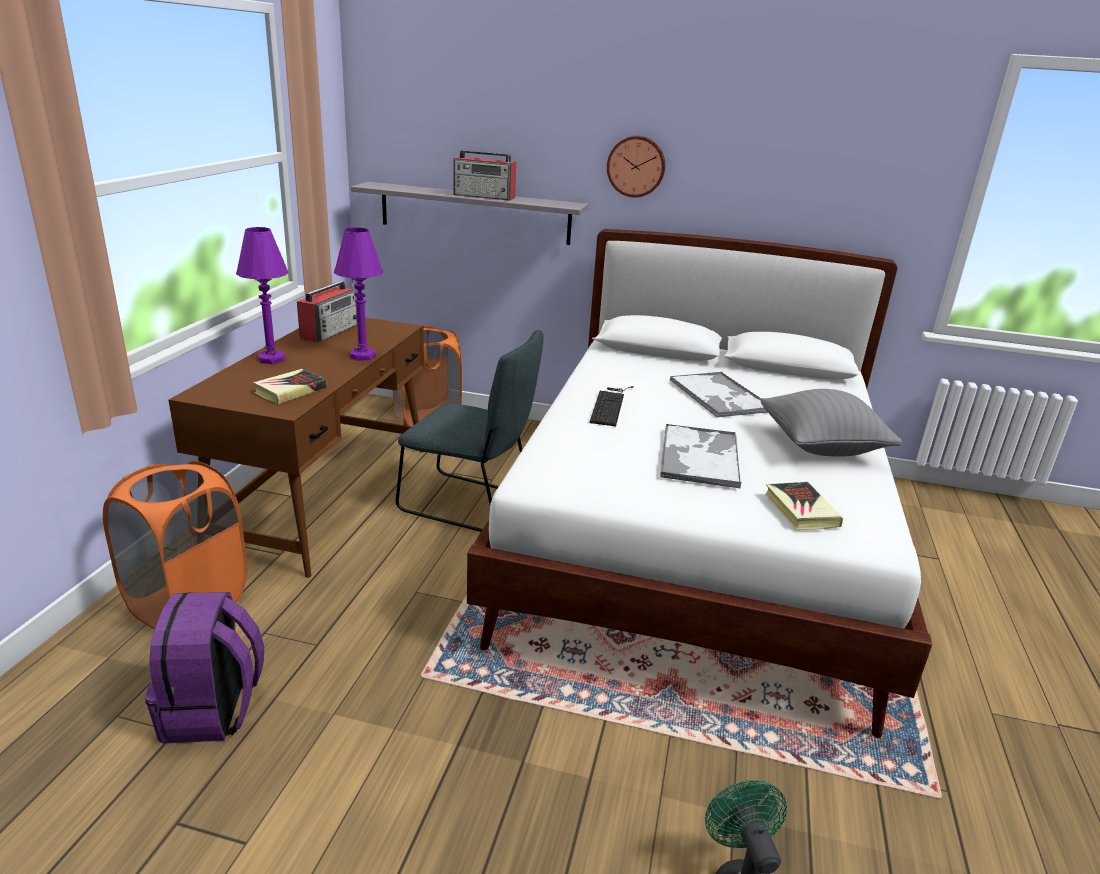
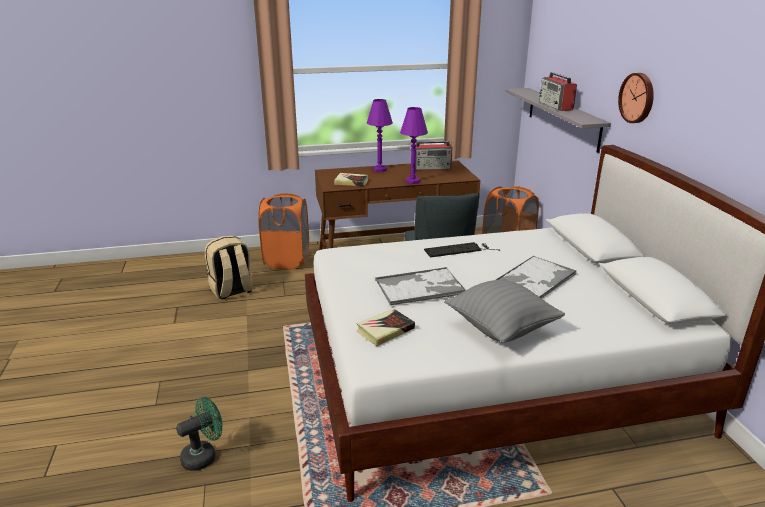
camera: 65 degrees right, 0 degrees up
(213, 711) = (232, 291): purple backpack -> beige backpack

